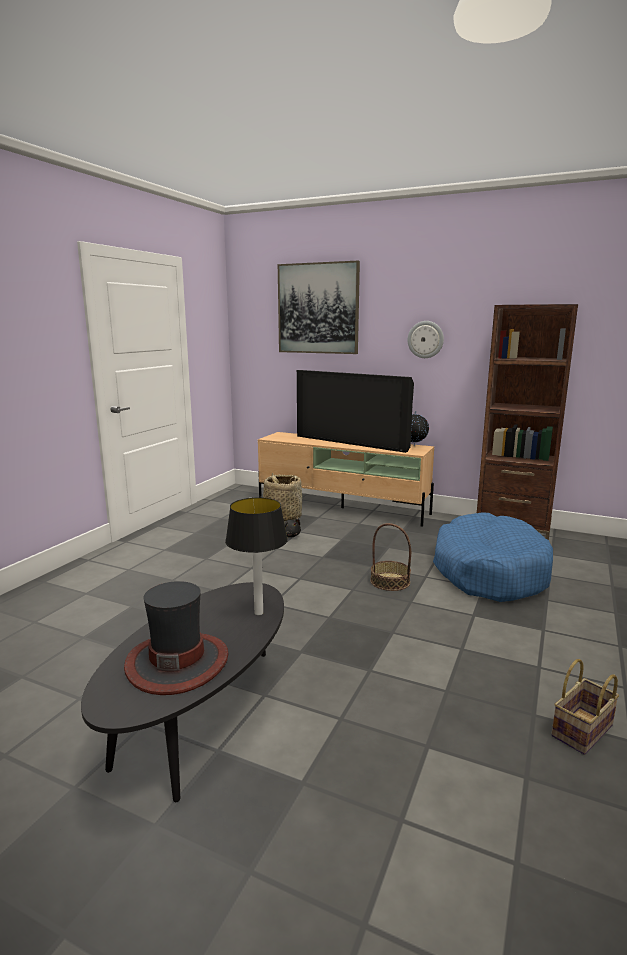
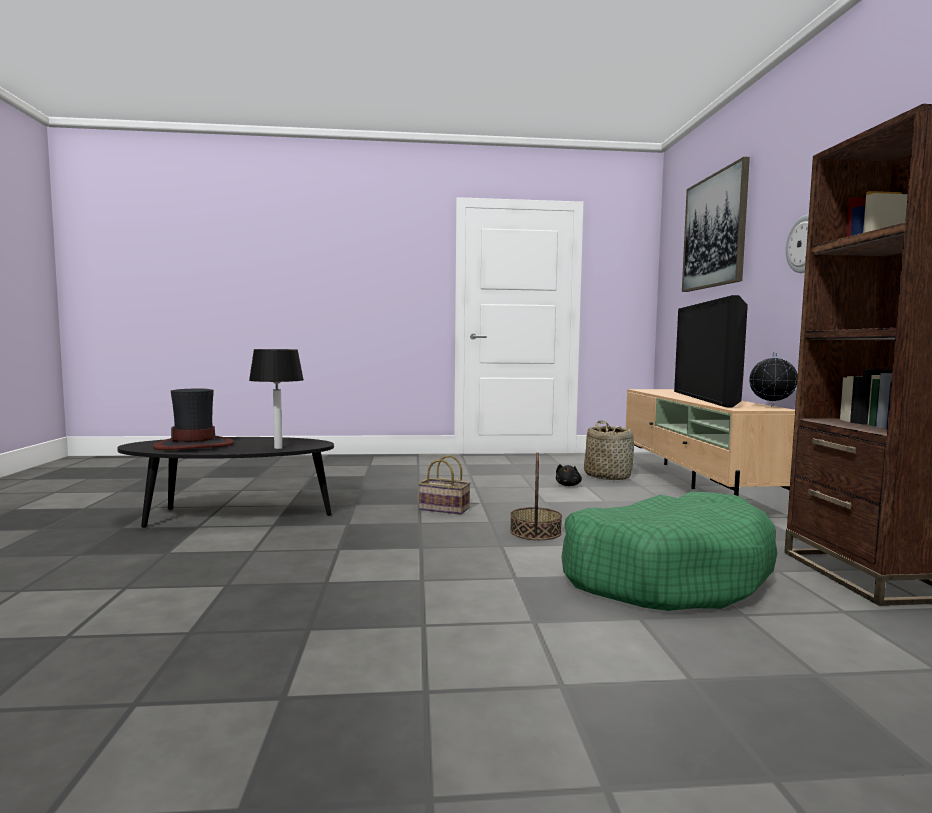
camera: 60 degrees right, 10 degrees down
(489, 572) = (664, 574): blue dog bed -> green dog bed
(582, 732) = (286, 660): basket -> basket (442, 509)

